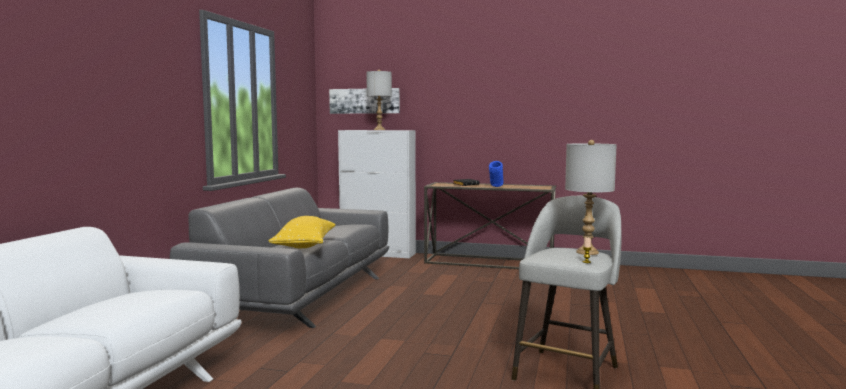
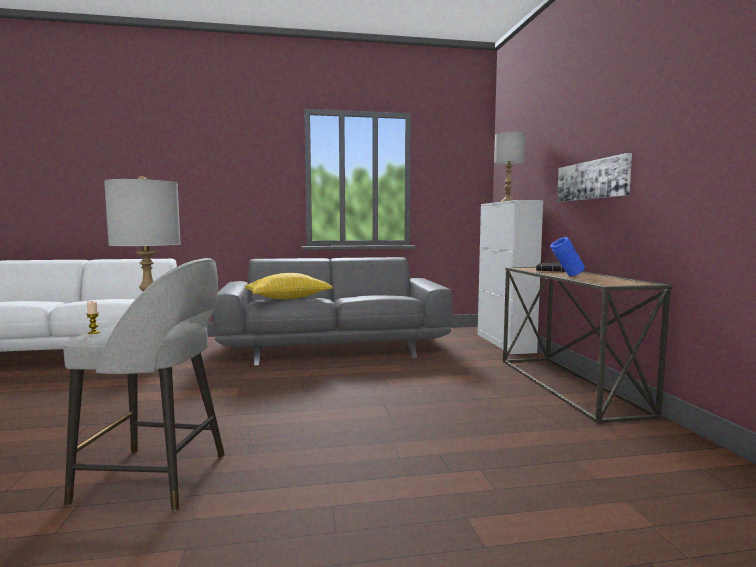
camera: 65 degrees right, 0 degrees up
(364, 101) = (516, 170): picture -> picture (592, 180)

